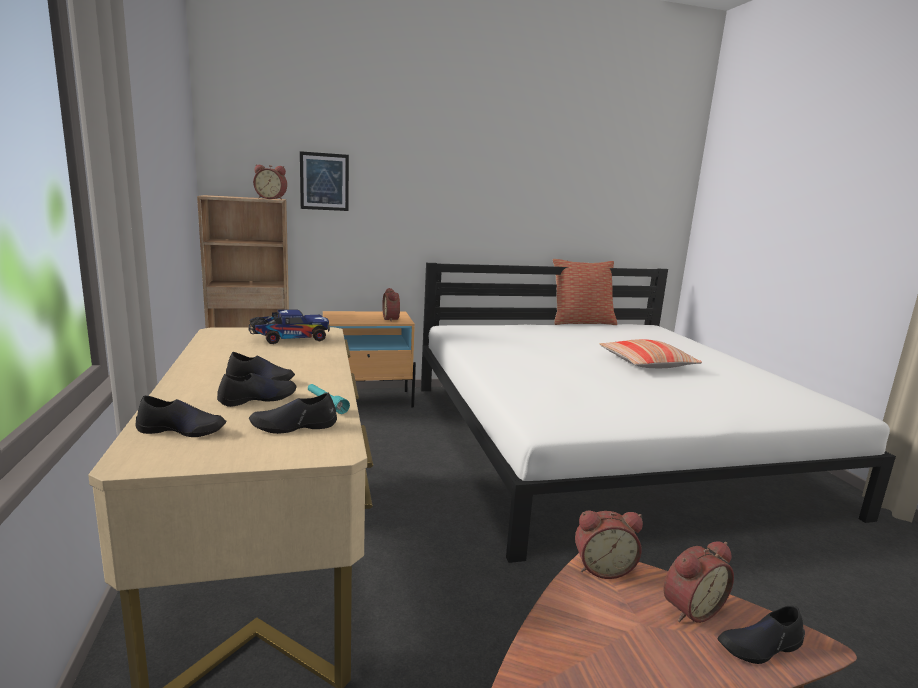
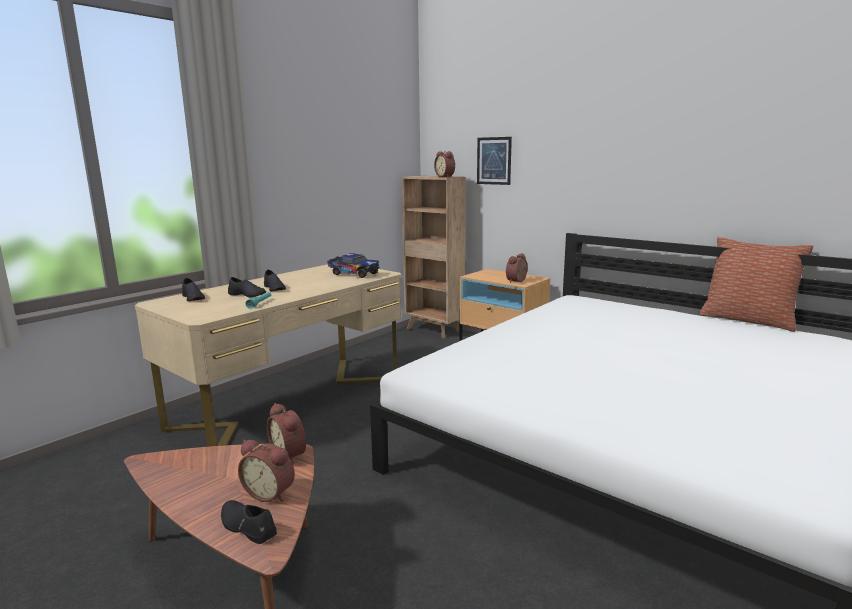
camera: 55 degrees right, 0 degrees up
(294, 426) = (221, 307): black shoe -> none
(646, 363) = (681, 367): pillow -> none

